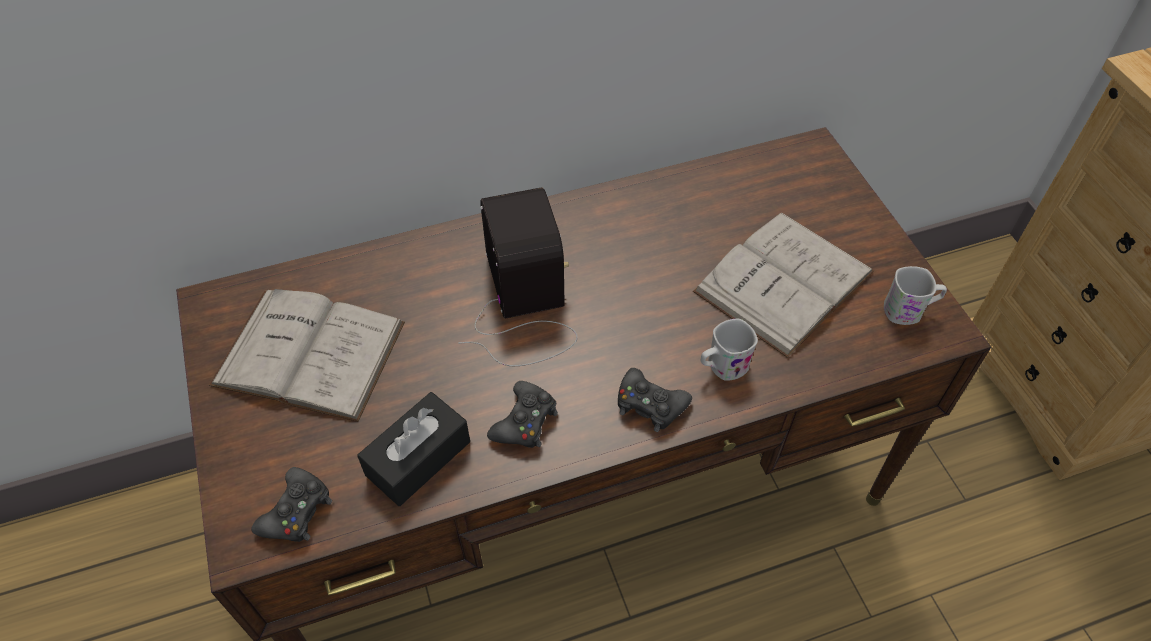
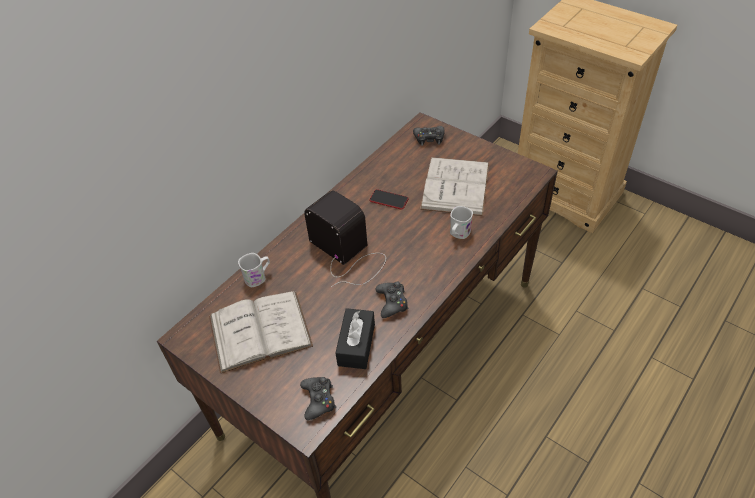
camera: 30 degrees left, 5 degrees down
(650, 405) = (441, 265): black game controller -> black game controller (429, 138)
(656, 249) = (389, 200): none -> phone
(909, 311) = (515, 172): white mug -> white mug (258, 277)

